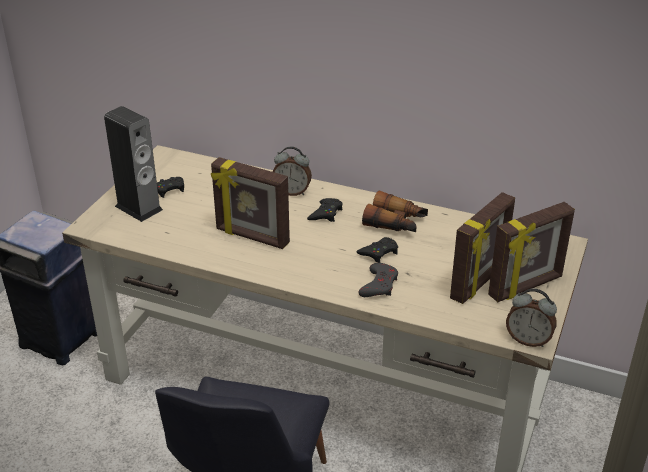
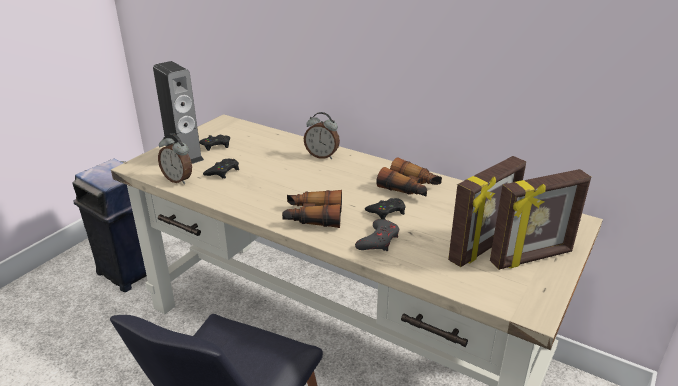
camera: 10 degrees right, 5 degrees down
(252, 237) = (272, 187): picture frame -> none
(306, 267) = (313, 217): none -> binoculars
(326, 213) = (346, 175): black game controller -> black game controller (223, 171)
(528, 340) = (527, 312): alarm clock -> alarm clock (178, 179)

